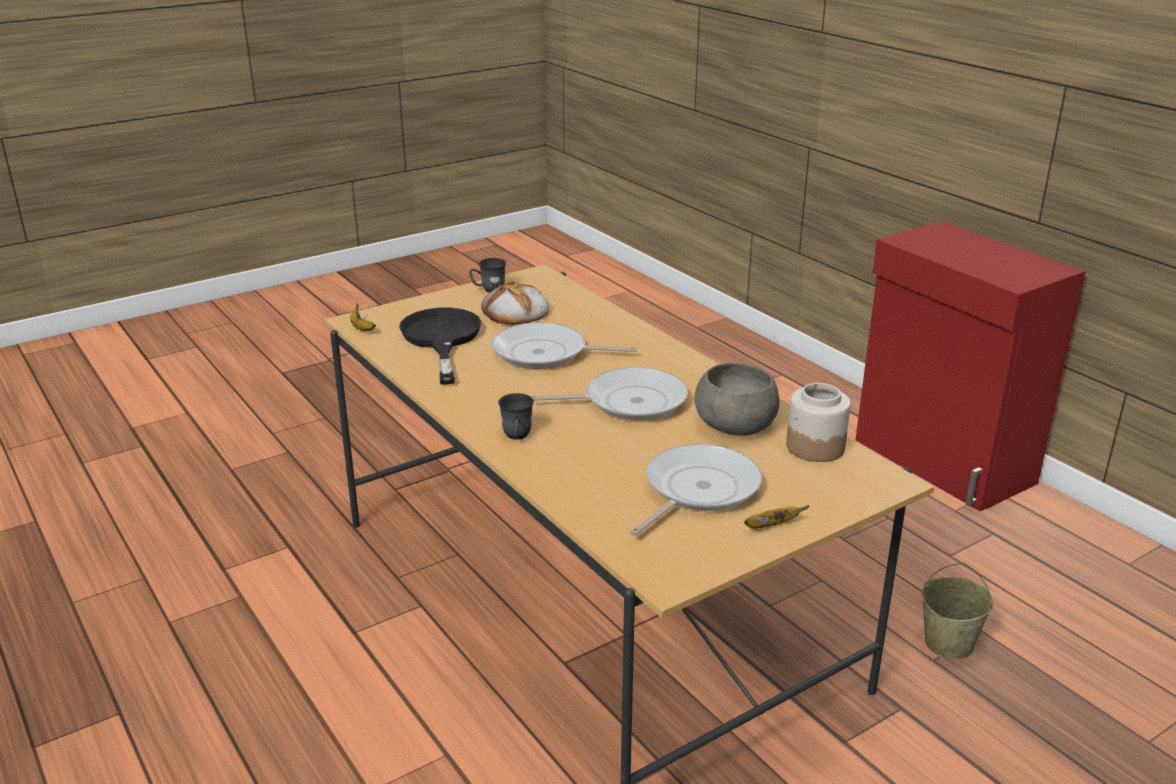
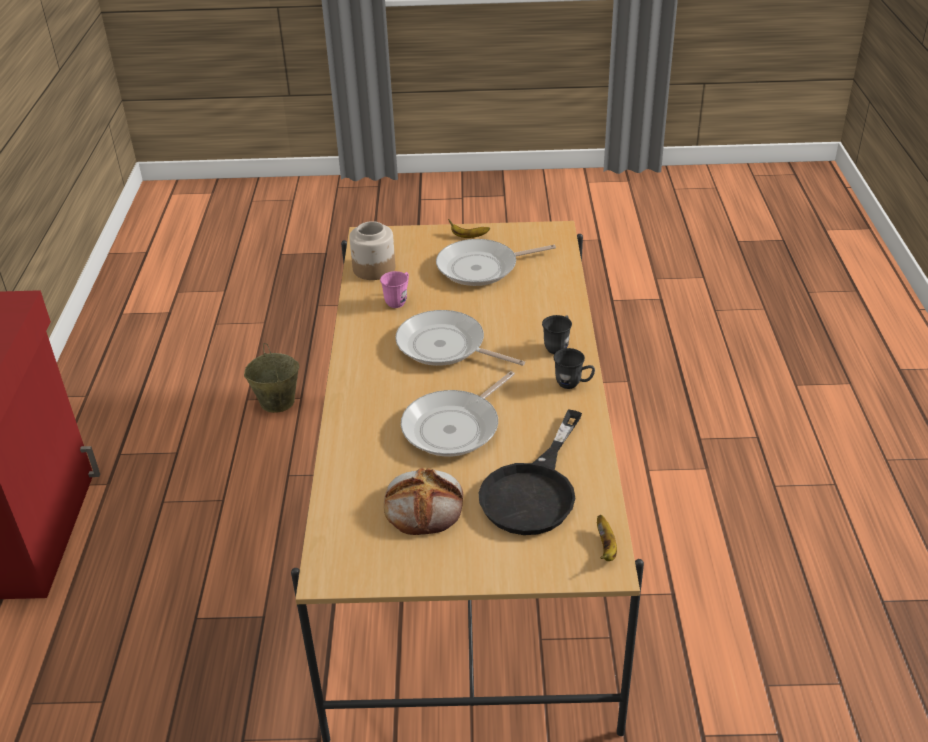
camera: 145 degrees left, 10 degrees up
(488, 290) = (414, 565): grey mug -> grey mug (573, 384)
(545, 353) = (455, 427): frying pan -> frying pan turned 90 degrees clockwise
(736, 425) = (398, 300): grey bowl -> pink mug

